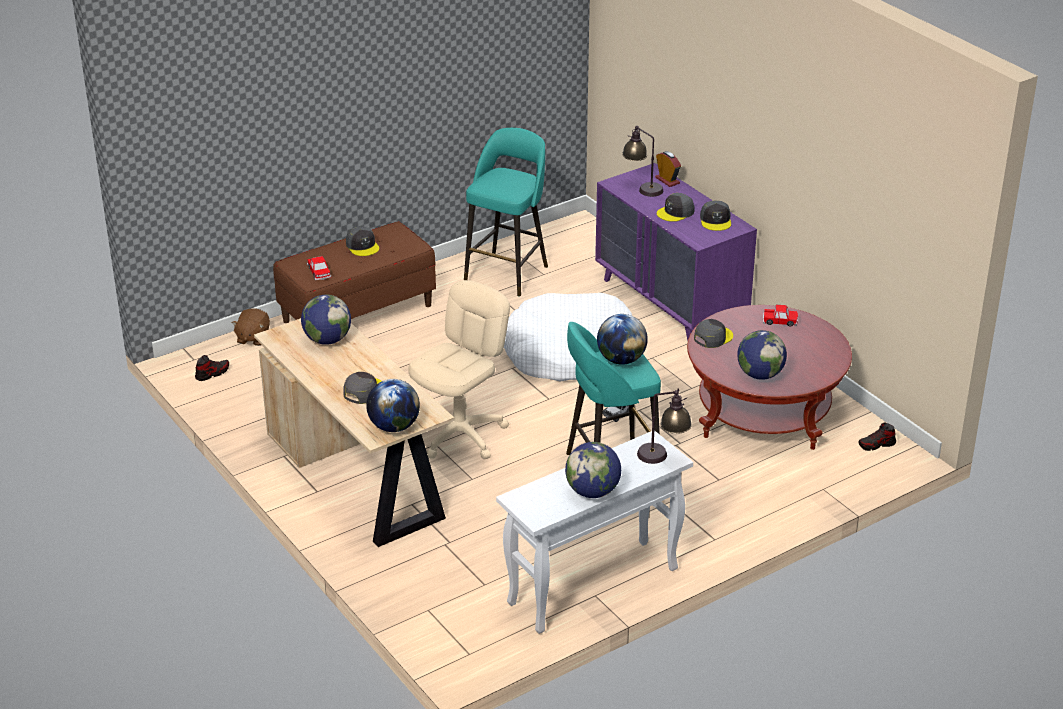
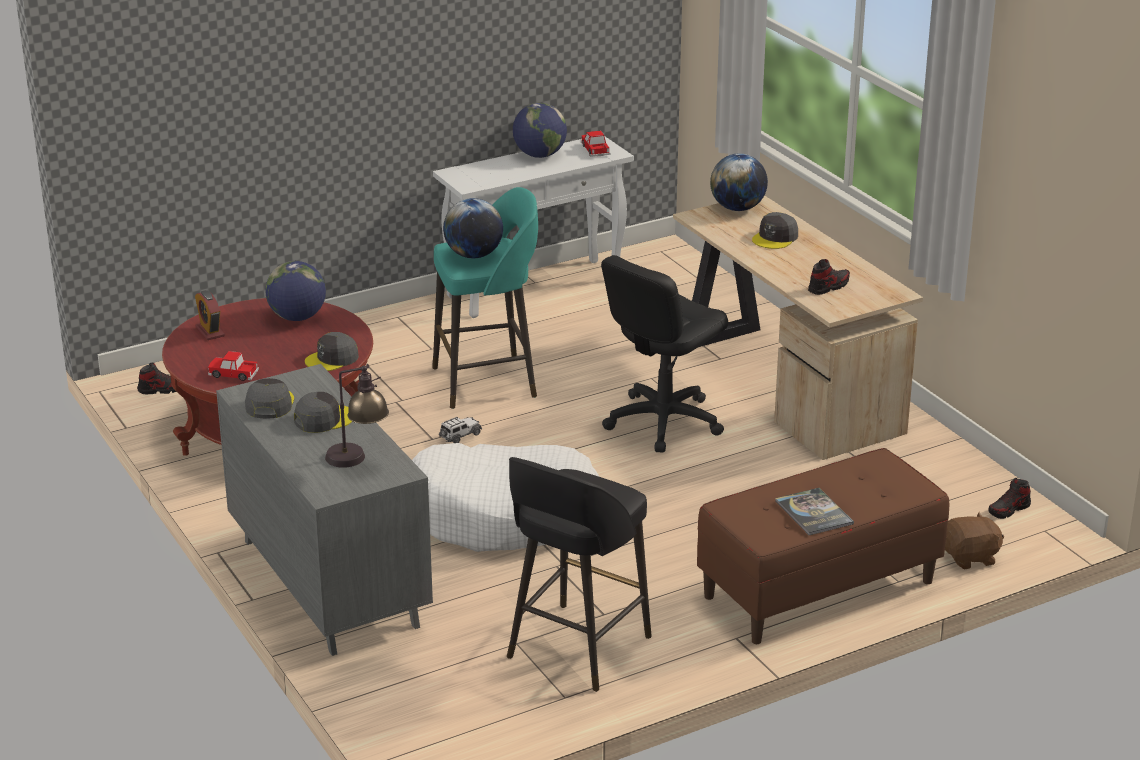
camera: 175 degrees left, 5 degrees down
(252, 338) = (970, 558): brown plush toy -> brown plush toy turned 60 degrees clockwise
(319, 272) = (873, 474): toy car -> toy car (595, 150)
(327, 340) = (828, 287): globe -> shoe
(362, 246) = (814, 513): grey cap -> book
(460, 435) = (663, 422): beige office chair -> black office chair
(507, 272) = (576, 649): turquoise stool -> black stool
(663, 457) = (461, 174): table lamp -> none
(667, 180) = (310, 473): alarm clock -> alarm clock (210, 331)
(670, 302) = (328, 582): purple dresser -> grey dresser

